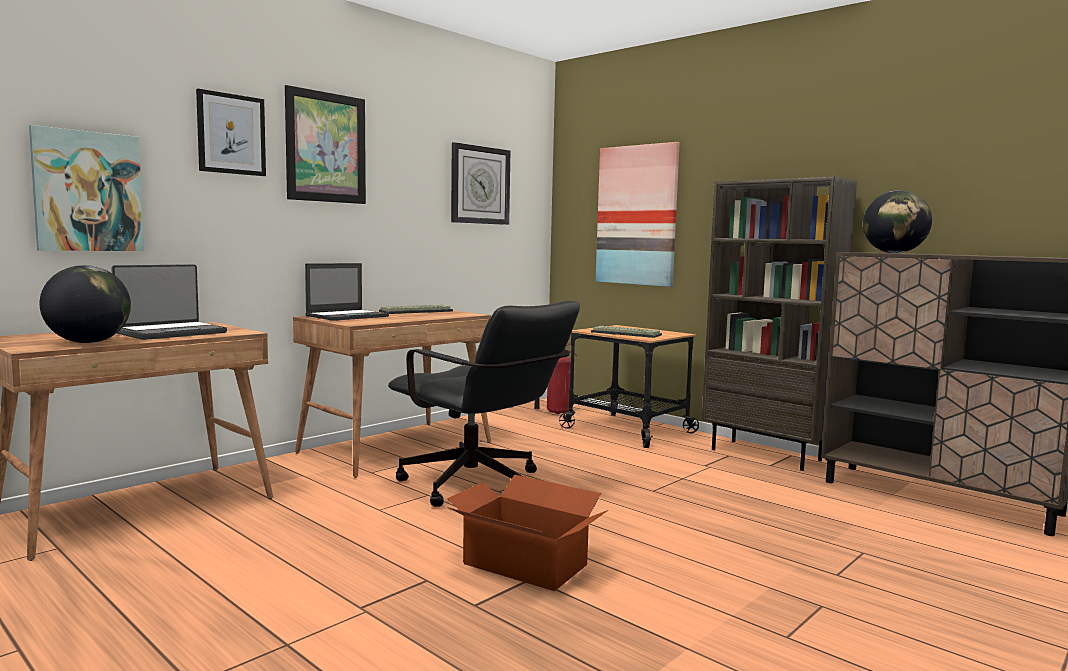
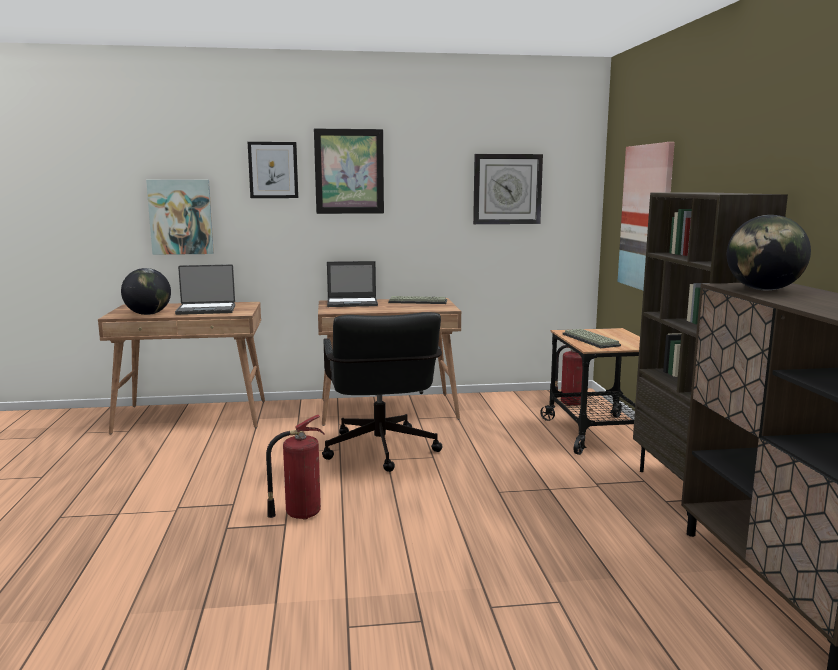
camera: 40 degrees right, 5 degrees up
(525, 563) = (300, 514): cardboard box -> fire extinguisher

